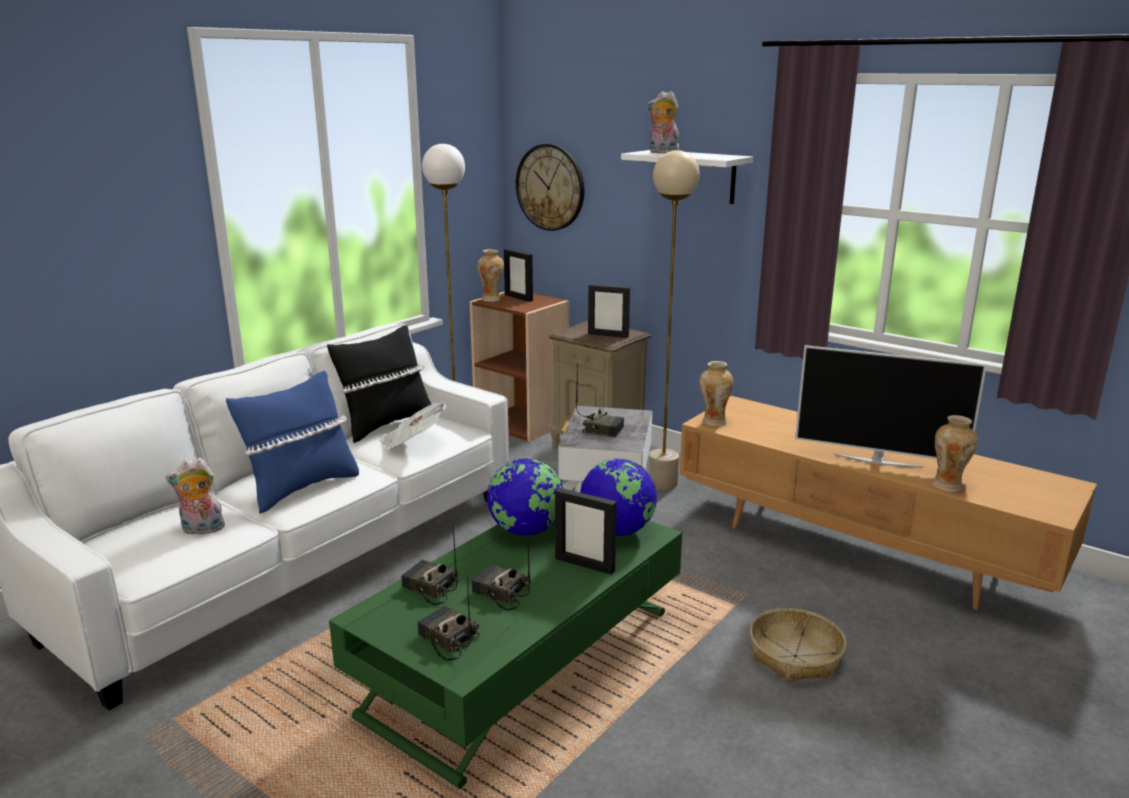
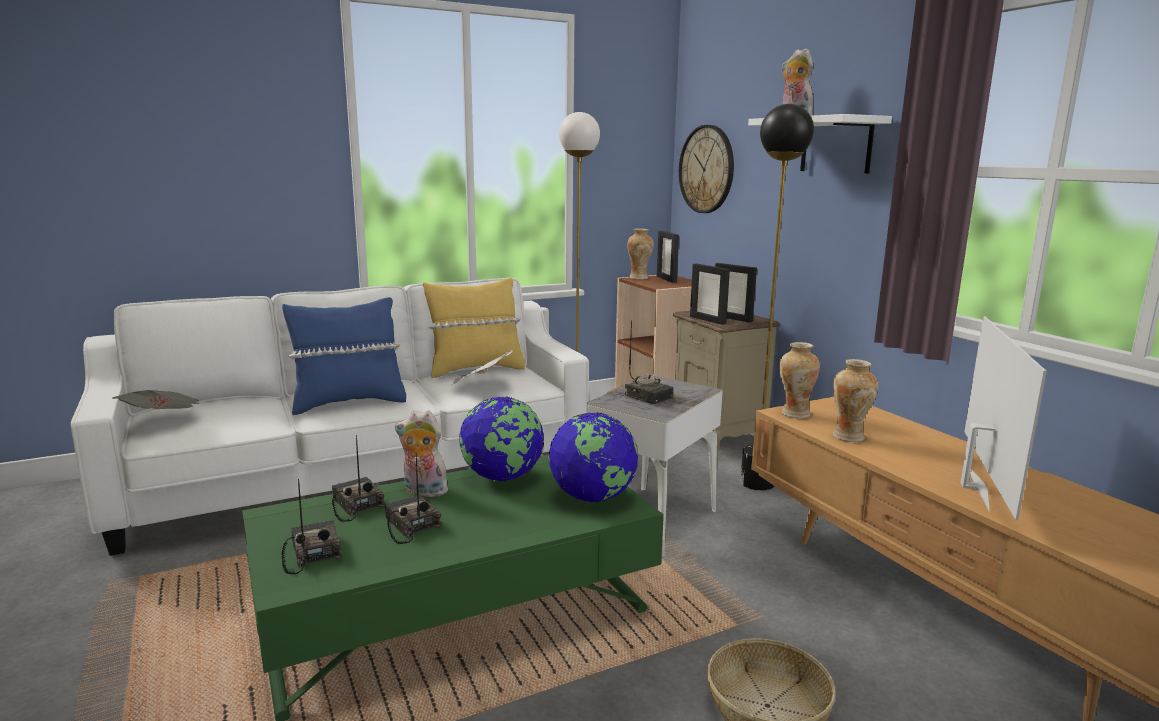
camera: 25 degrees right, 5 degrees down
(124, 551) = (163, 420): none -> newspaper
(201, 530) = (235, 417): plush toy -> plush toy (423, 492)
(386, 425) = (475, 369): black pillow -> yellow pillow
(585, 564) = (524, 520): picture frame -> picture frame (708, 320)
(662, 483) = (757, 483): beige floor lamp -> black floor lamp
(877, 460) = (973, 486): television -> television turned 120 degrees counterclockwise
(948, 486) = (1057, 534): vase -> vase (849, 437)

